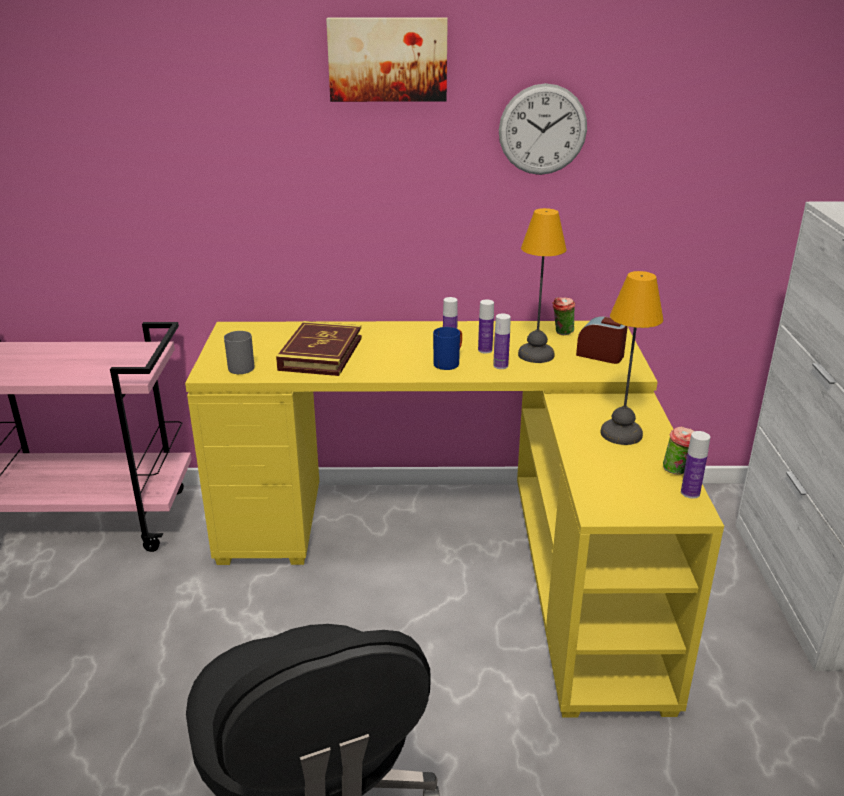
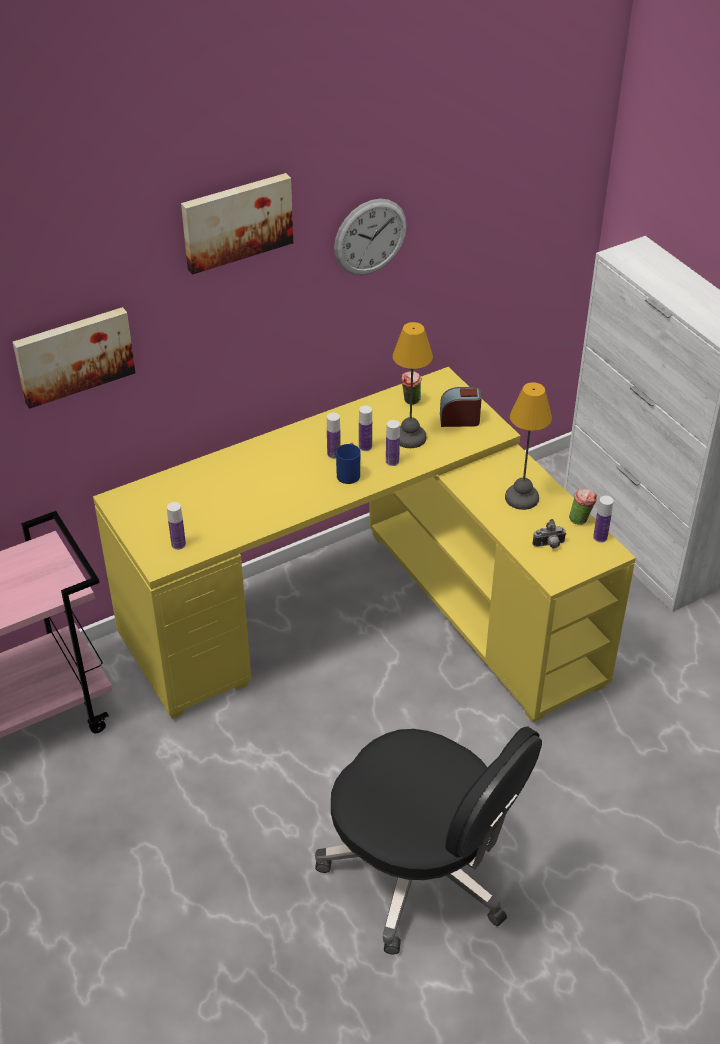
camera: 30 degrees left, 15 degrees up
(207, 158) = (73, 355): none -> picture
(241, 366) = (178, 544): grey mug -> bottle
(321, 354) = (232, 502): book -> none
(619, 481) = (549, 545): none -> camera

